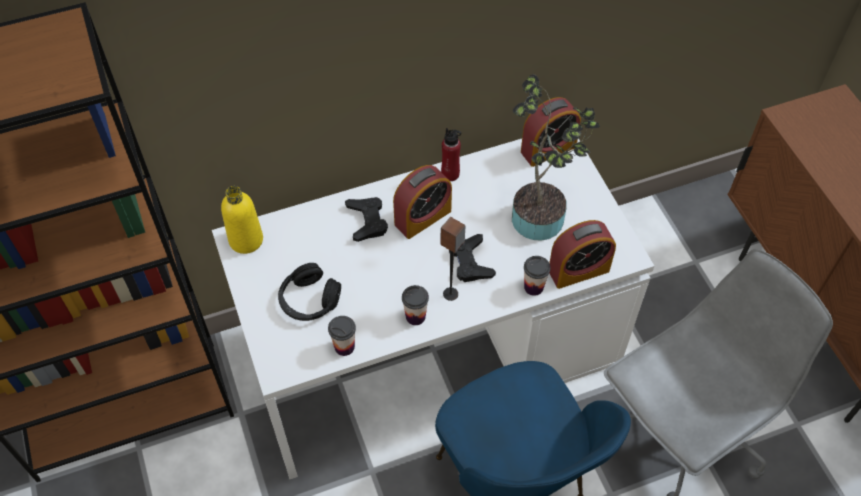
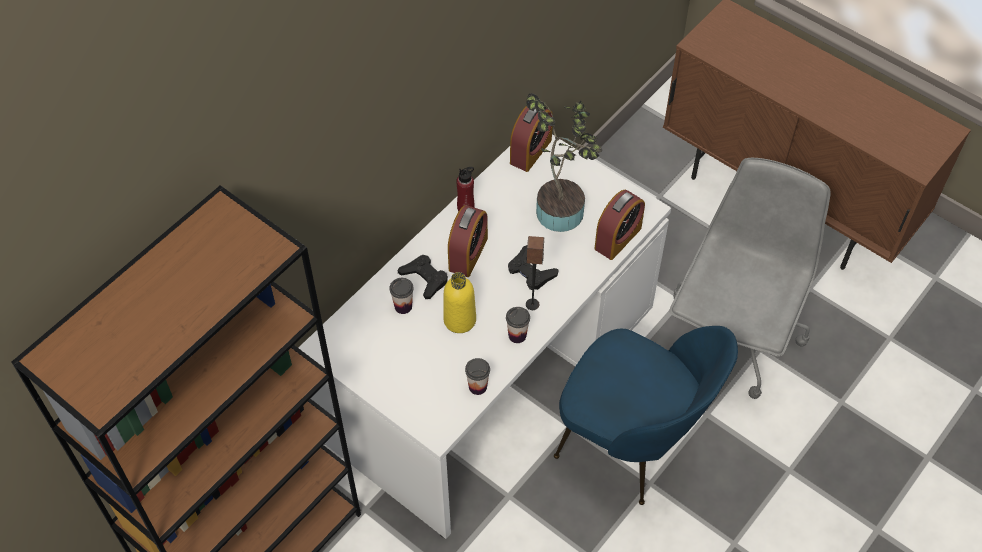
camera: 30 degrees left, 0 degrees up
(246, 240) = (333, 342): yellow bottle -> yellow bottle (459, 320)
(309, 300) = (423, 365): black headphones -> none
(533, 287) = (592, 268): cup -> cup (403, 306)

